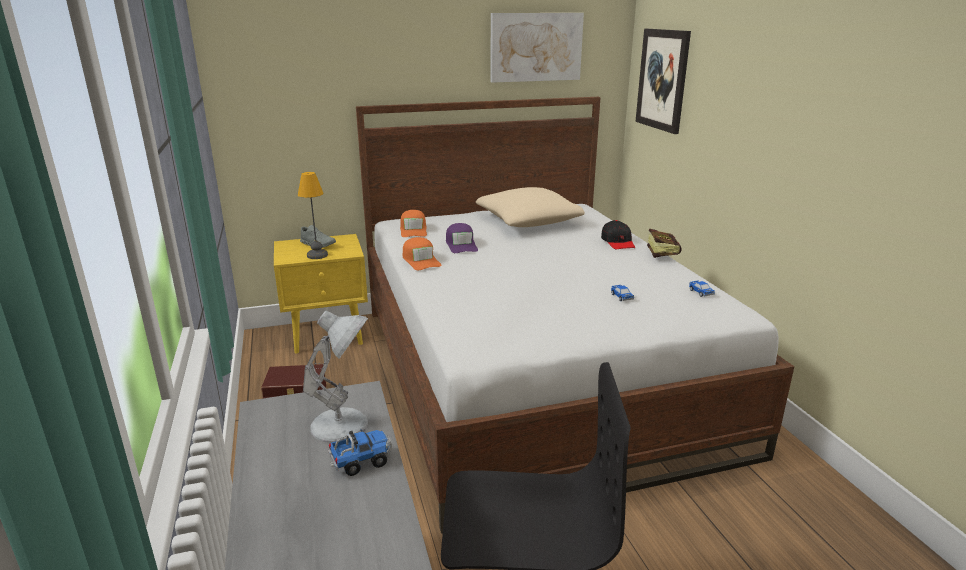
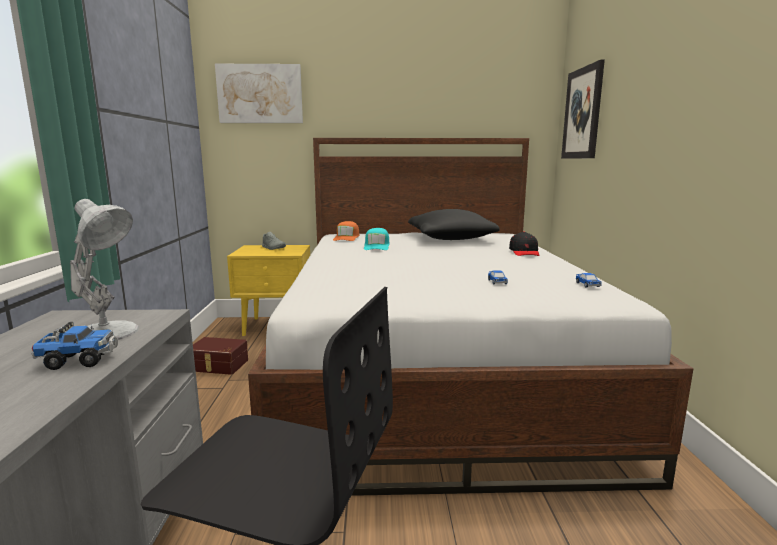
camera: 15 degrees right, 10 degrees down
(318, 255) = (266, 253): table lamp -> none
(420, 260) = (332, 252): orange cap -> none
(461, 245) = (377, 246): purple cap -> turquoise cap
(528, 221) = (450, 238): beige pillow -> black pillow
(535, 47) = (469, 94): picture -> picture (260, 94)
(661, 253) = (563, 260): book -> none

